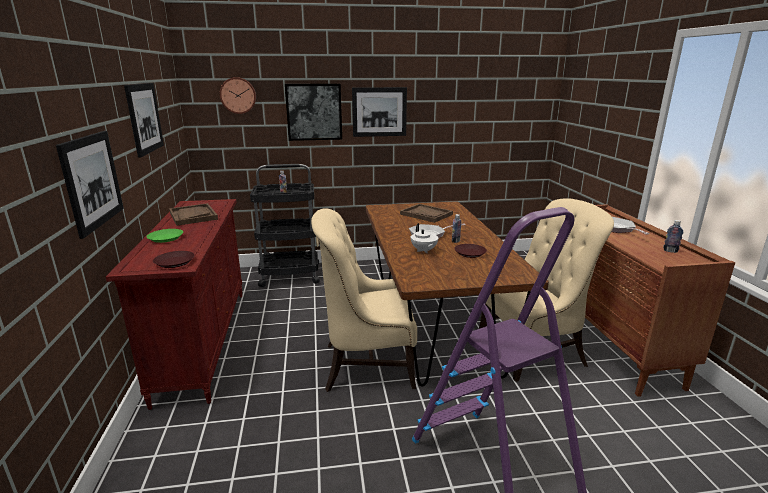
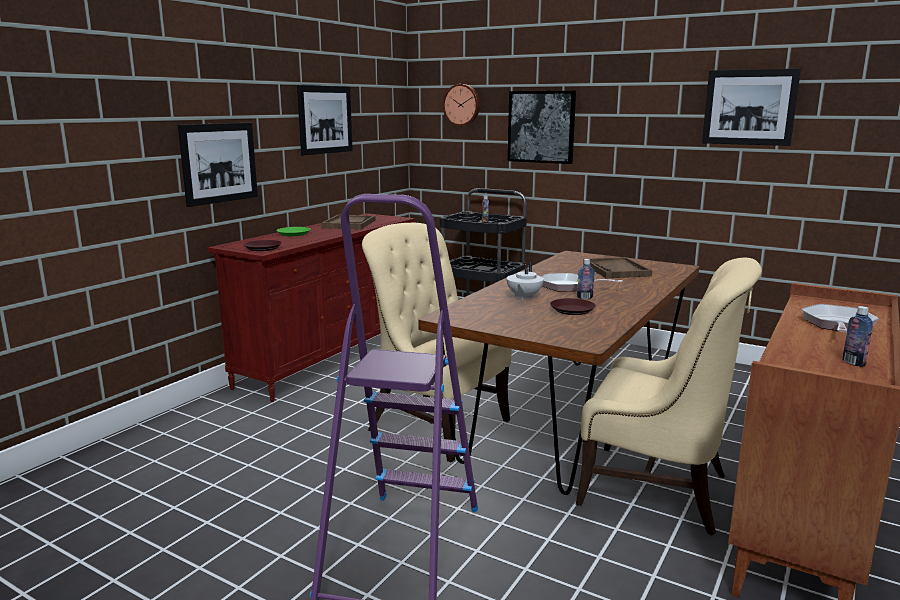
camera: 40 degrees right, 5 degrees down
(379, 112) = (624, 129): picture -> picture (749, 107)

